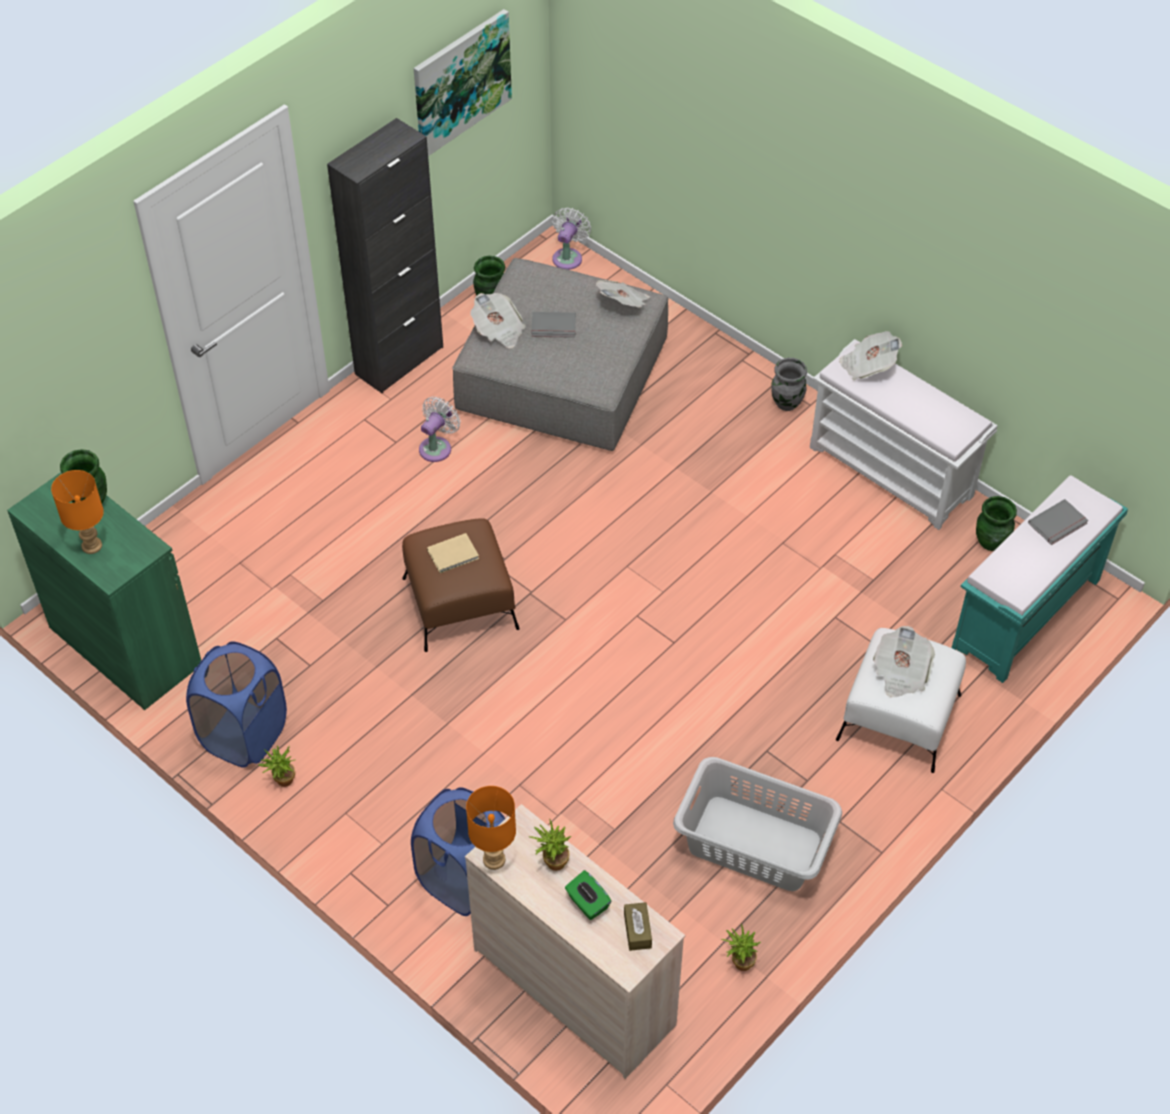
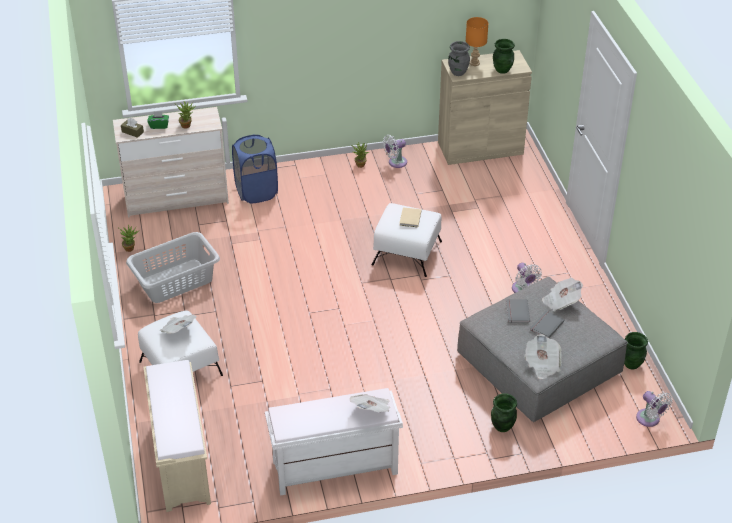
camera: 125 degrees right, 10 degrees down
(125, 646) = (480, 148): green cabinet -> beige cabinet
(244, 735) = (395, 163): blue laundry basket -> white fan
(399, 360) = (606, 304): black cabinet -> none
(460, 602) = (407, 253): brown ottoman -> white ottoman
(461, 82) = (684, 222): picture -> none
(495, 860) = (205, 112): orange table lamp -> none
(786, 404) = (431, 452): grey vase -> grey vase (458, 72)
(991, 542) = (241, 480): green vase -> green vase (502, 427)
(1025, 615) = (180, 460): turquoise bench -> beige bench
(1059, 524) = (177, 418): grey book -> grey book (516, 312)

